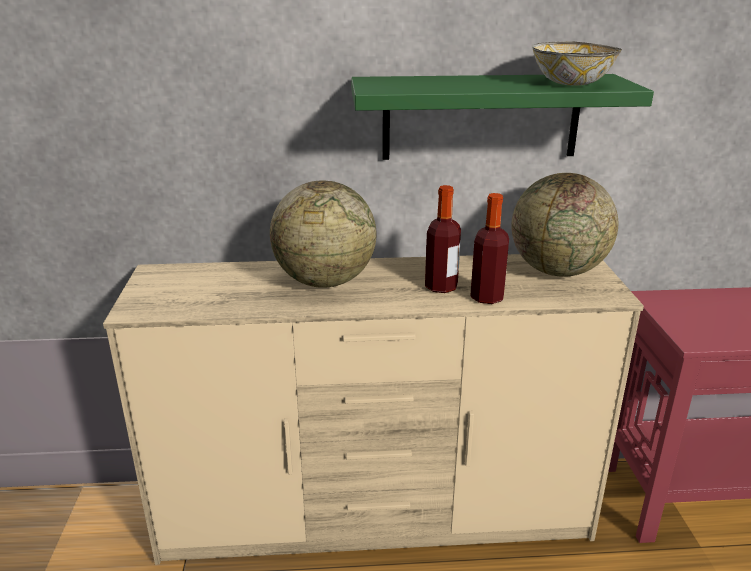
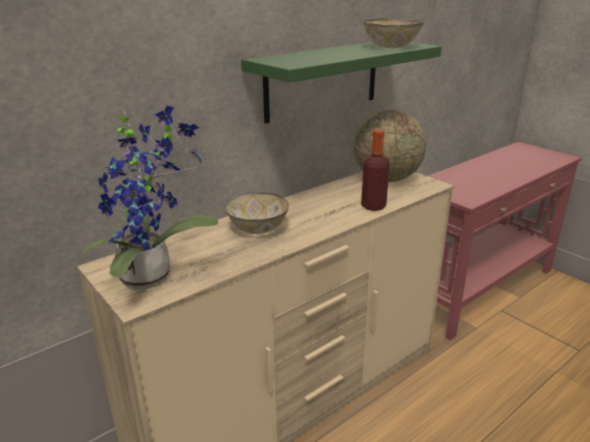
camera: 35 degrees left, 0 degrees up
(175, 293) = (153, 276): none -> potted plant
(324, 281) = (258, 229): globe -> bowl
(441, 287) = (338, 208): bottle -> none

